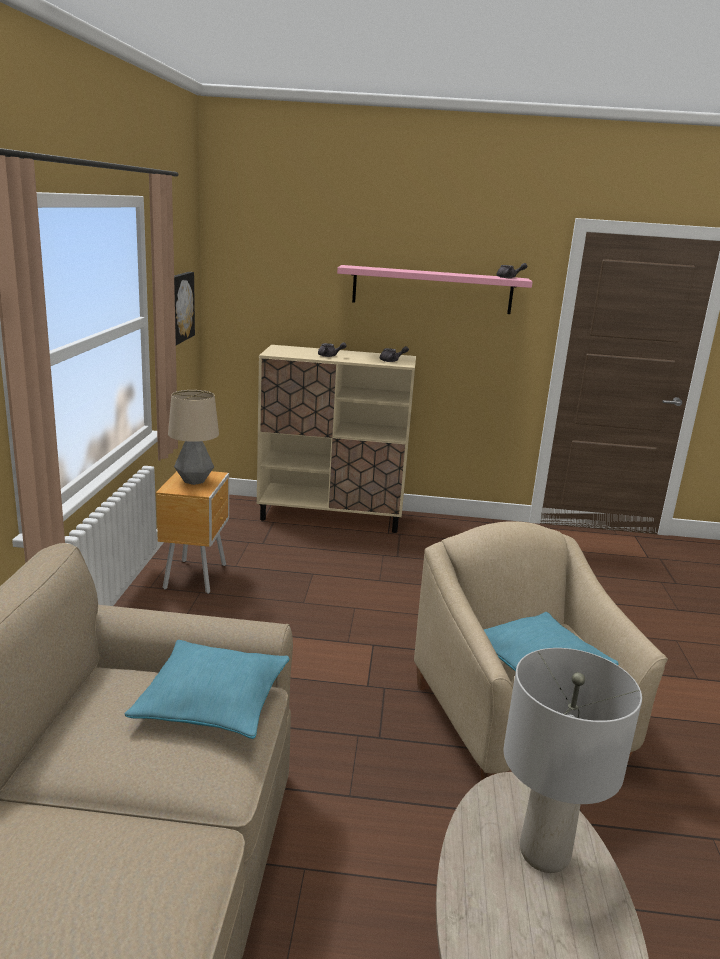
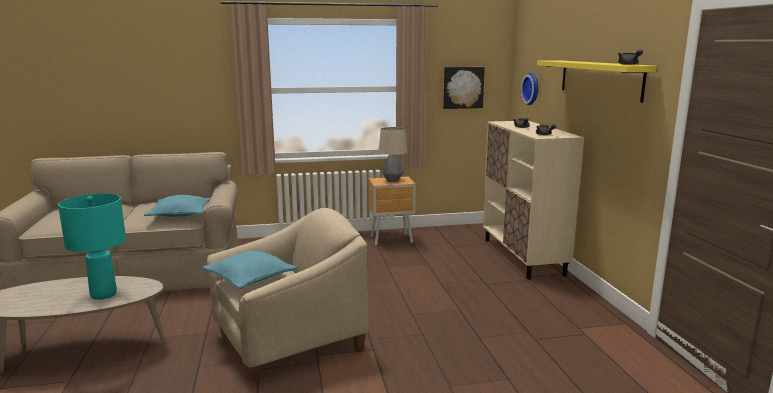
camera: 75 degrees right, 5 degrees down
(269, 301) = (532, 89): none -> wall clock
(432, 290) = (599, 79): pink shelf -> yellow shelf
(544, 853) = (104, 294): grey table lamp -> turquoise table lamp

